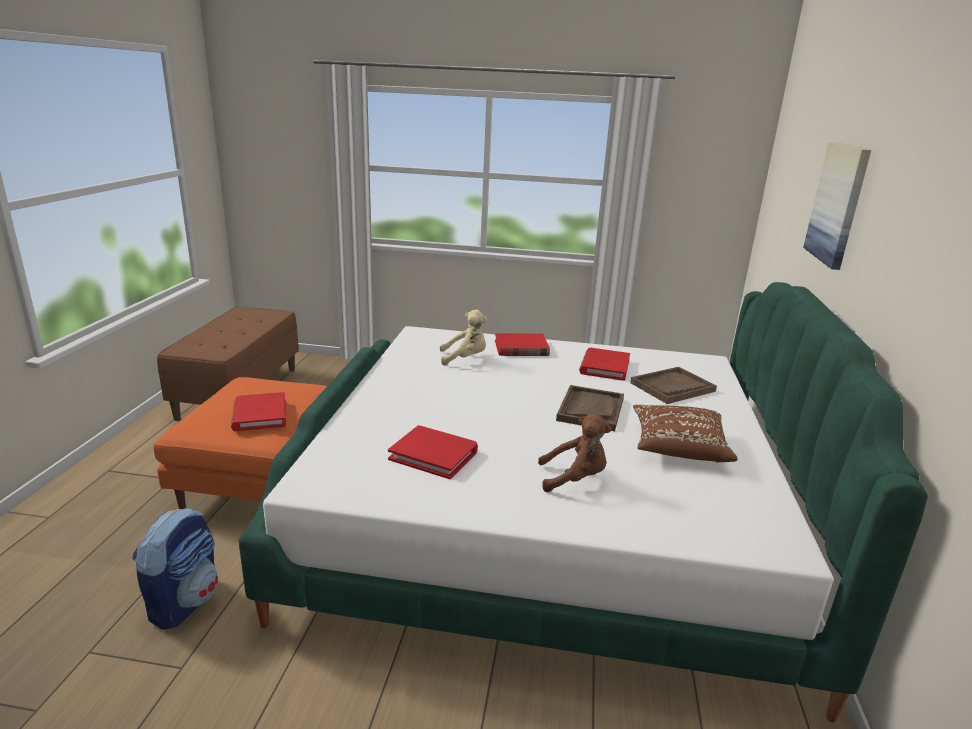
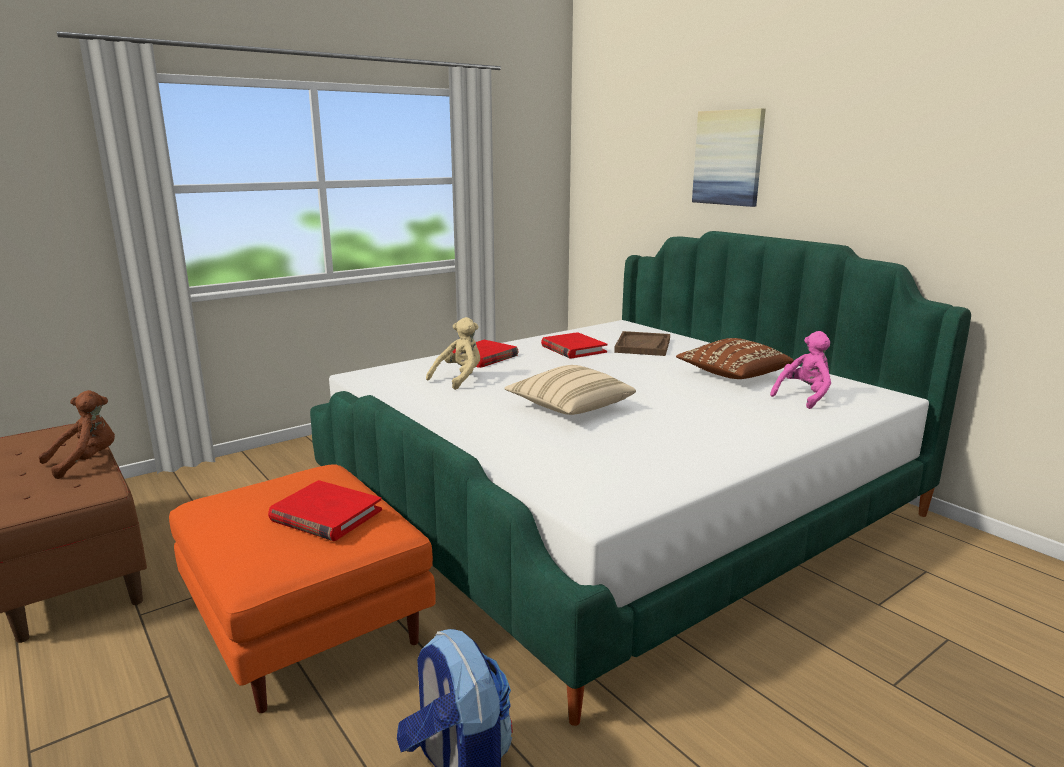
camera: 45 degrees left, 5 degrees down
(434, 455) = (622, 445): red book -> none
(473, 412) = (569, 408): none -> beige pillow
(574, 479) = (733, 415): brown plush toy -> brown plush toy (86, 462)
(590, 409) = (635, 376): brown tray -> none
(688, 499) = (804, 397): none -> pink plush toy

